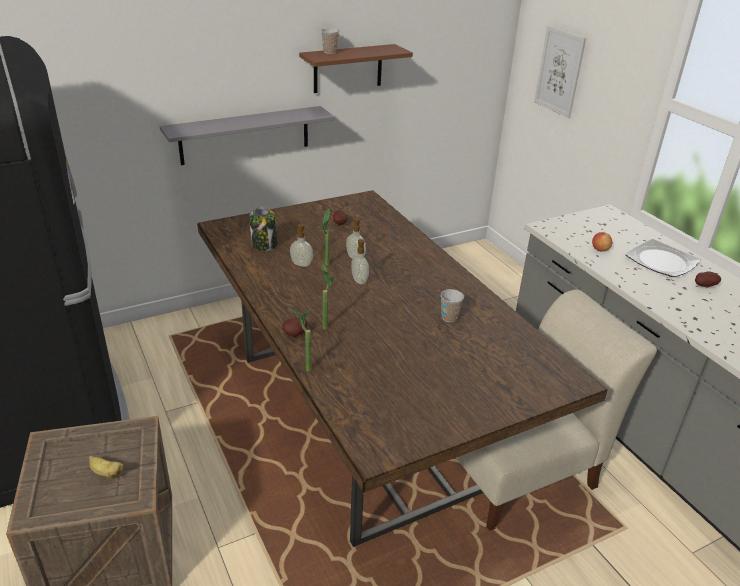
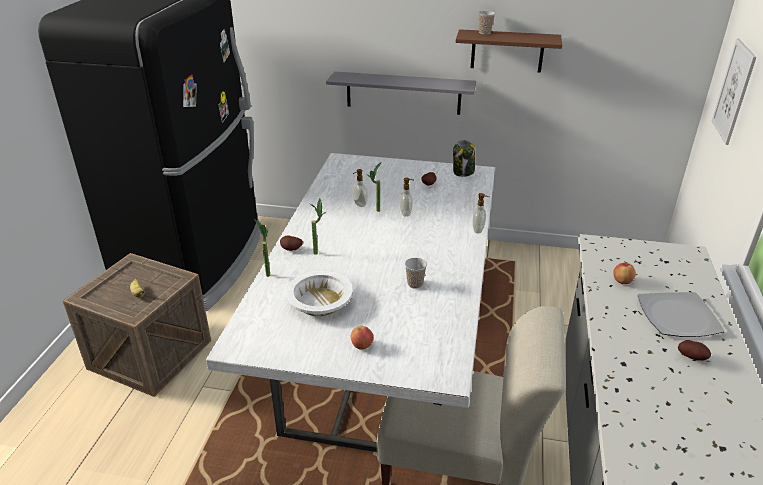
camera: 40 degrees right, 0 degrees up
(265, 244) = (354, 182): jar -> jar (463, 172)
(360, 280) = (386, 231): soap dispenser -> soap dispenser (478, 230)
(364, 418) = (381, 355): brown dining table -> white dining table
(393, 371) = (320, 302): none -> white bowl
(481, 391) = (362, 345): none -> apple

